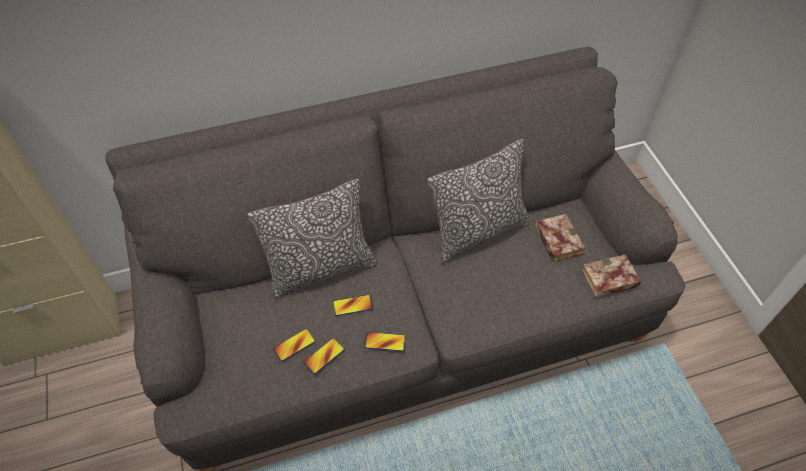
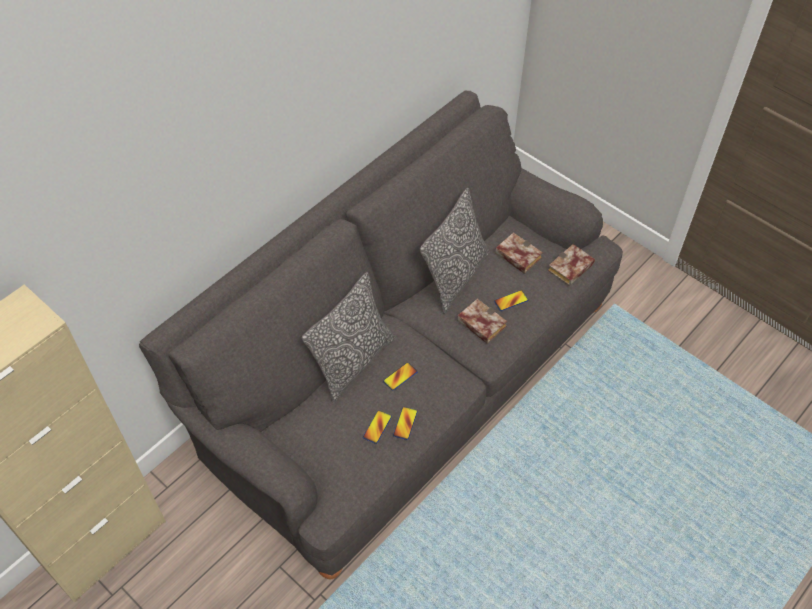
camera: 30 degrees left, 0 degrees up
(385, 342) = (443, 391): phone -> phone (511, 301)
(469, 291) = (479, 324): none -> book

